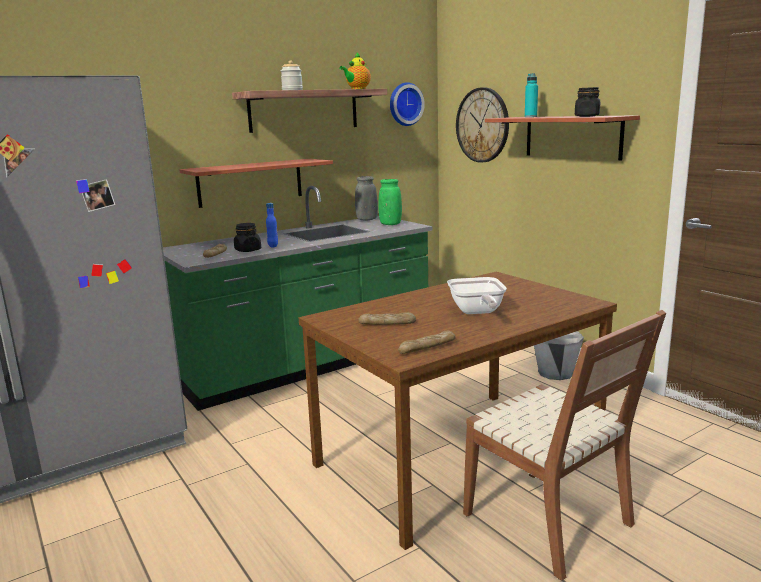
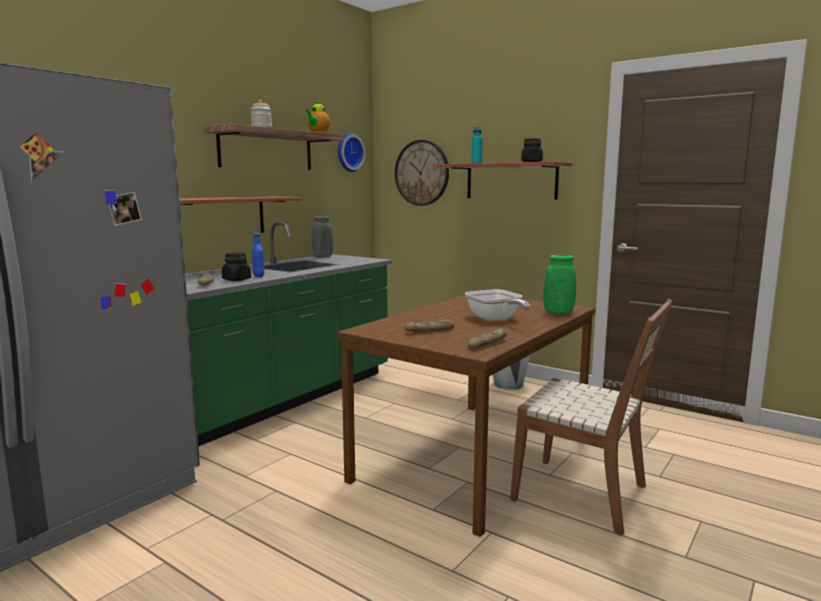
camera: 20 degrees left, 5 degrees down
(390, 224) = (351, 259): green vase -> green vase (558, 312)

